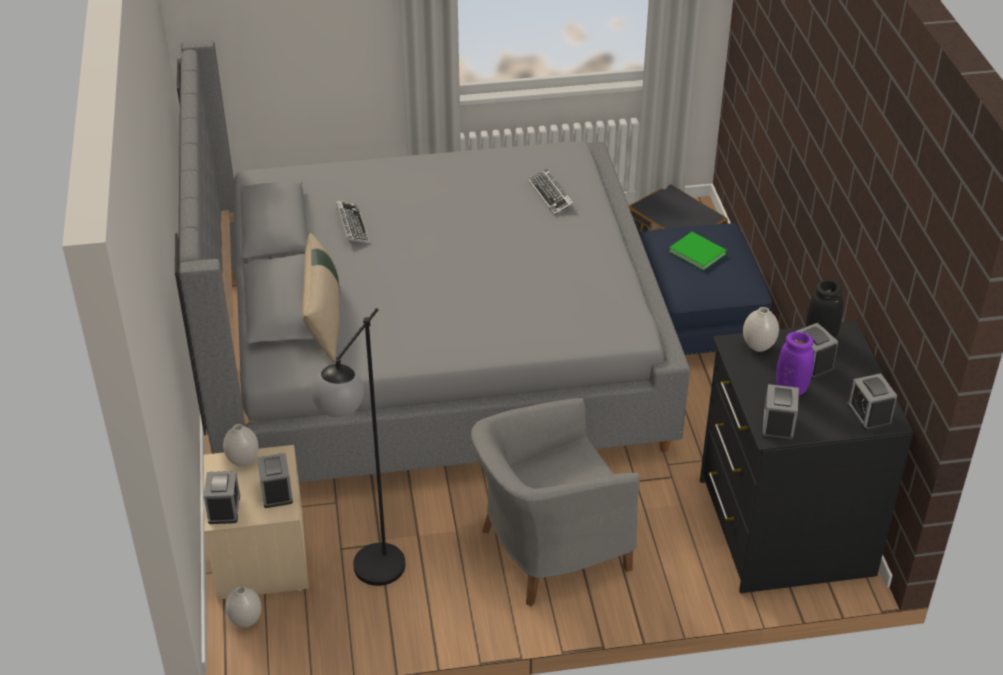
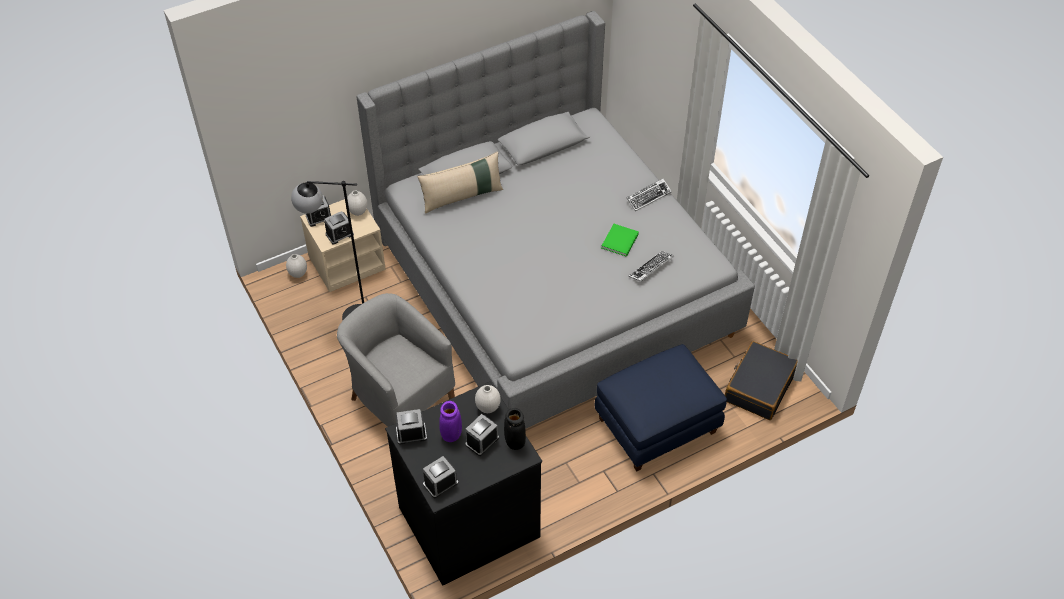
camera: 70 degrees right, 10 degrees up
(352, 226) = (562, 178): keyboard -> keyboard (648, 197)
(698, 253) = (661, 380): green book -> green book (619, 242)

